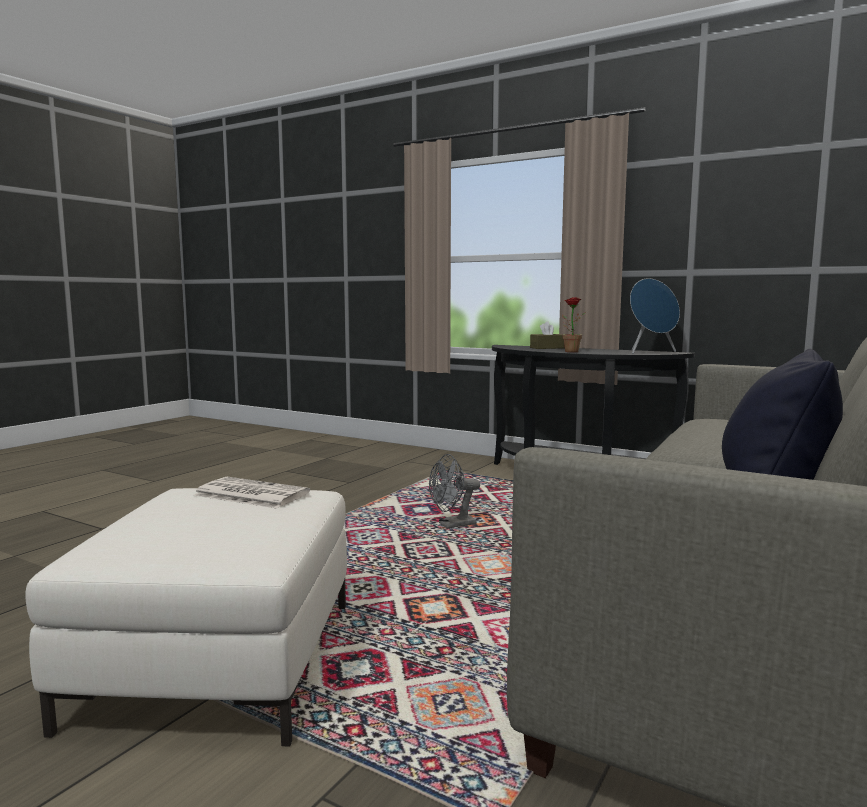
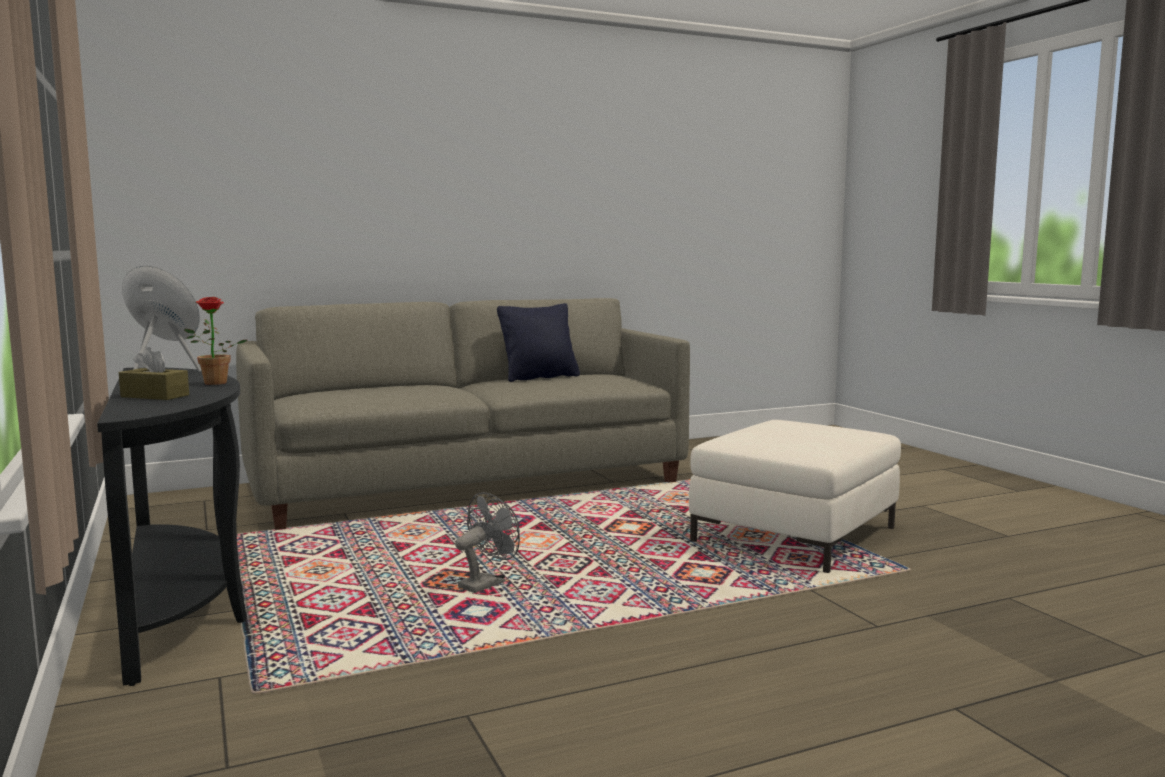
camera: 145 degrees left, 0 degrees up
(250, 494) = (767, 441): newspaper -> none
(452, 525) = (487, 583): grey fan -> grey fan turned 60 degrees counterclockwise

